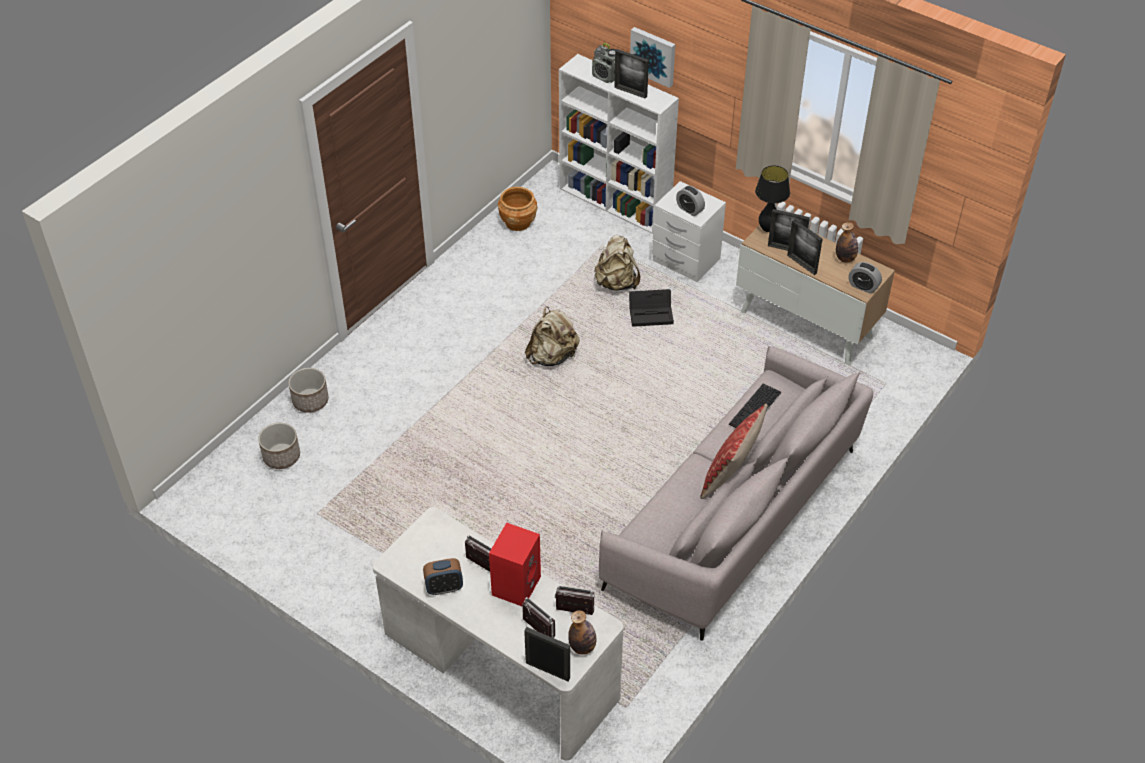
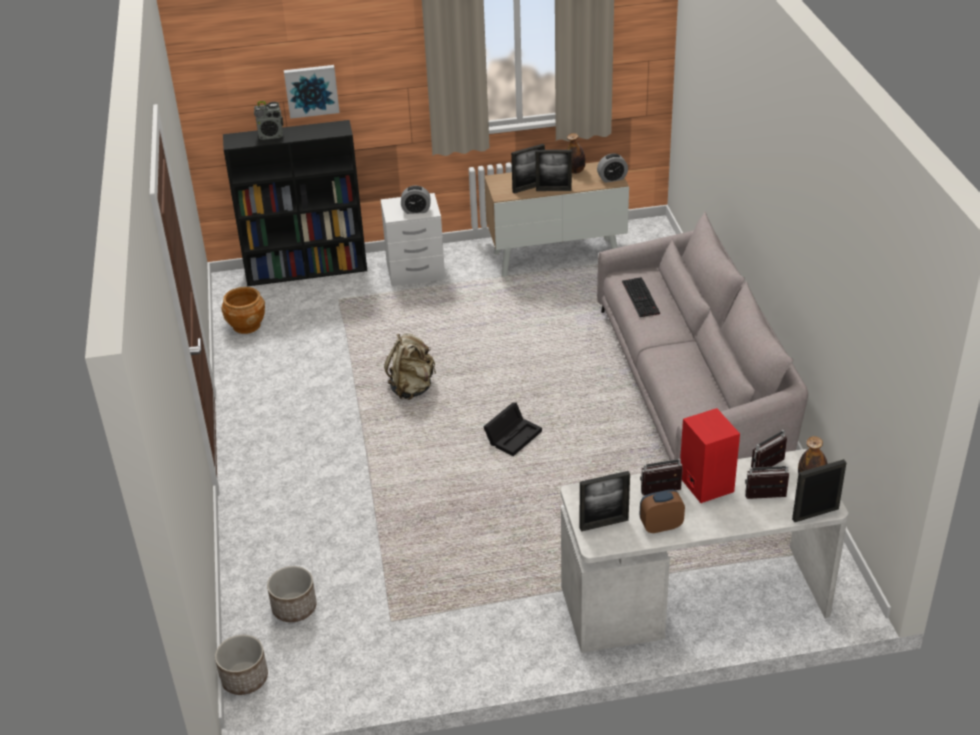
camera: 45 degrees left, 10 degrees down
(310, 401) = (257, 552): planter -> planter (244, 678)
(444, 587) = (661, 526): alarm clock -> alarm clock turned 135 degrees counterclockwise
(616, 203) = (307, 269): white bookcase -> black bookcase
(616, 283) = (387, 315): beige backpack -> none
(630, 92) = (307, 134): picture frame -> picture frame (604, 524)
(652, 314) = (443, 316): black storage box -> black storage box (513, 436)
(730, 476) = (690, 344): pillow -> none
(767, 229) = (497, 184): black table lamp -> none

